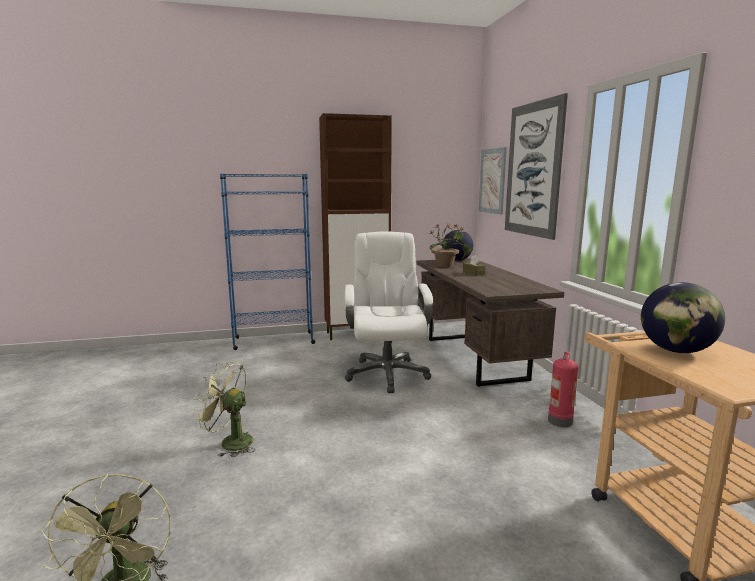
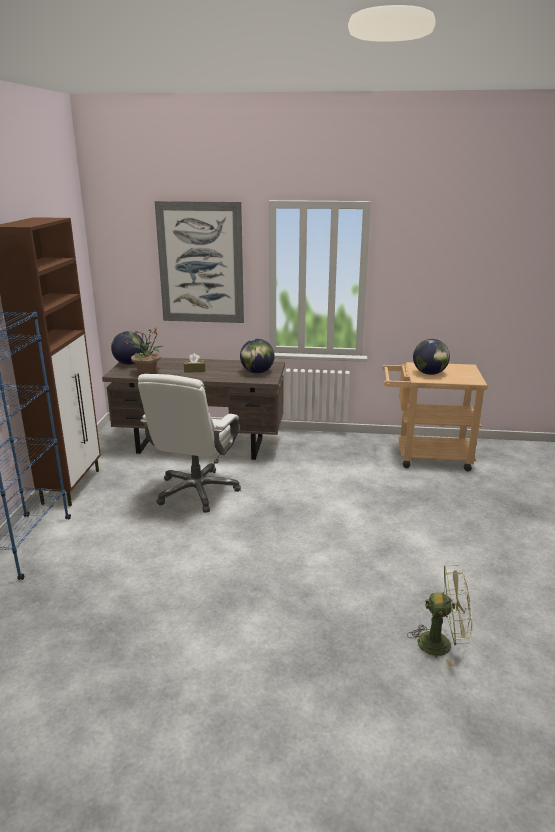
camera: 70 degrees left, 10 degrees up
(230, 442) = (273, 592): green fan -> none
(386, 374) = (196, 491): white office chair -> white office chair turned 90 degrees counterclockwise
(492, 181) = (125, 272): picture -> none
(507, 287) = (257, 372): none -> globe
(559, 420) = (324, 448): fire extinguisher -> none

